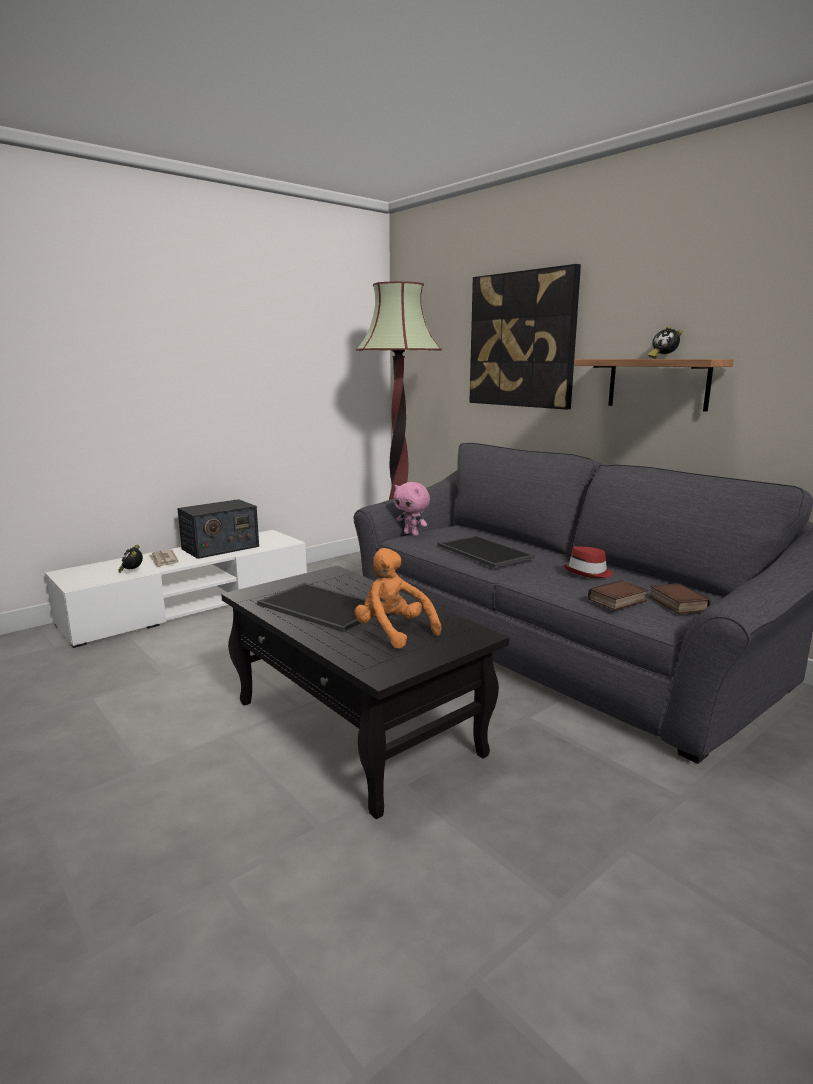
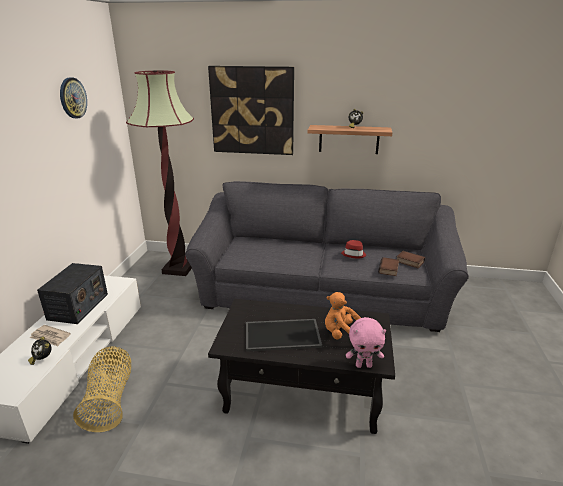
camera: 40 degrees left, 10 degrees up
(169, 646) = (110, 400): none -> basket
(298, 313) = (72, 98): none -> wall clock
(412, 534) = (227, 254): pink plush toy -> pink plush toy (363, 365)
(486, 551) = (289, 255): tray -> none

